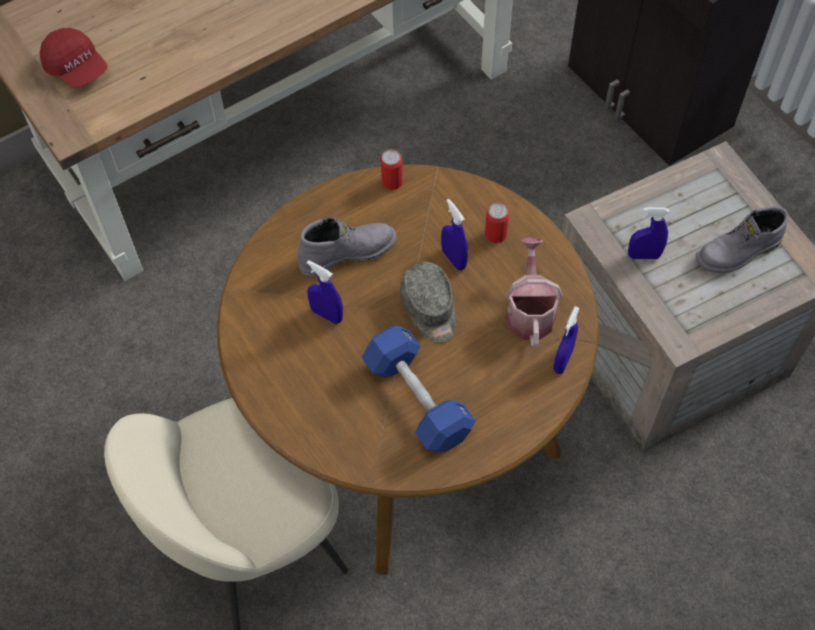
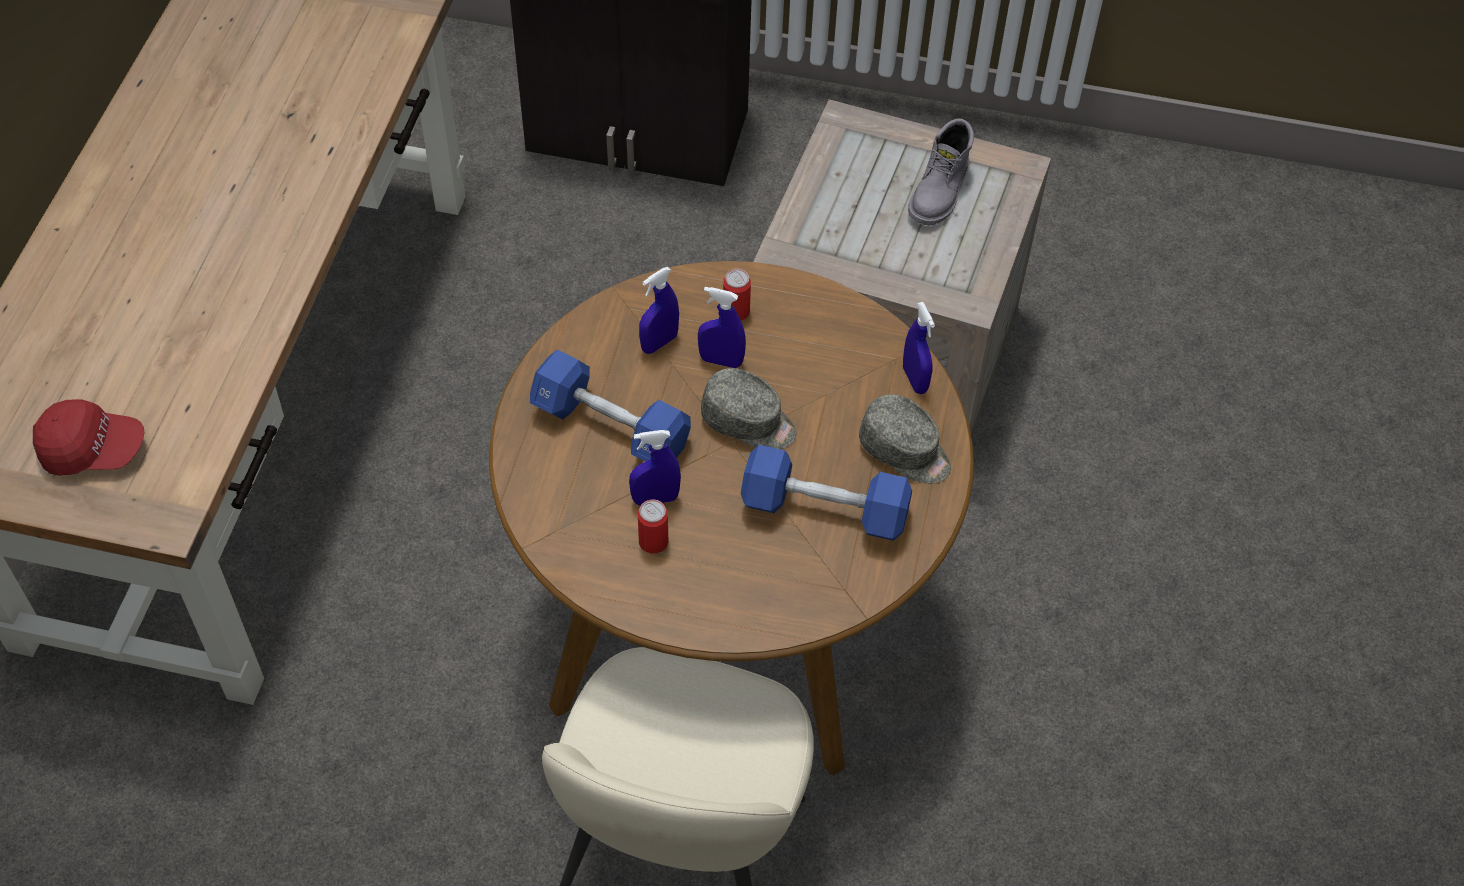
camera: 45 degrees left, 5 degrees down
(347, 252) = (611, 427): grey boot -> blue dumbbell
(392, 182) = (582, 331): can -> can (653, 541)
(507, 402) = (905, 451): none -> grey cap
(529, 311) = (840, 358): watering can -> none
(643, 256) = (863, 250): blue spray bottle -> blue spray bottle (659, 343)

